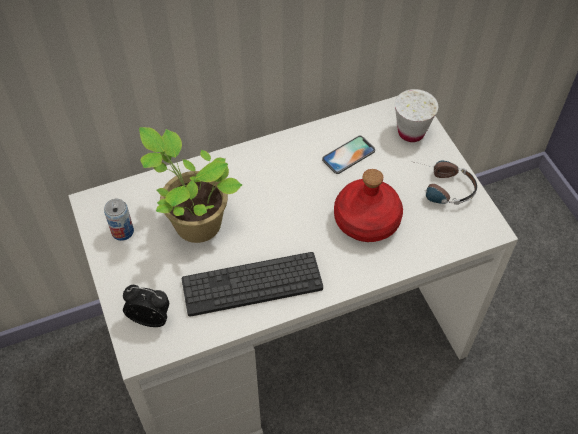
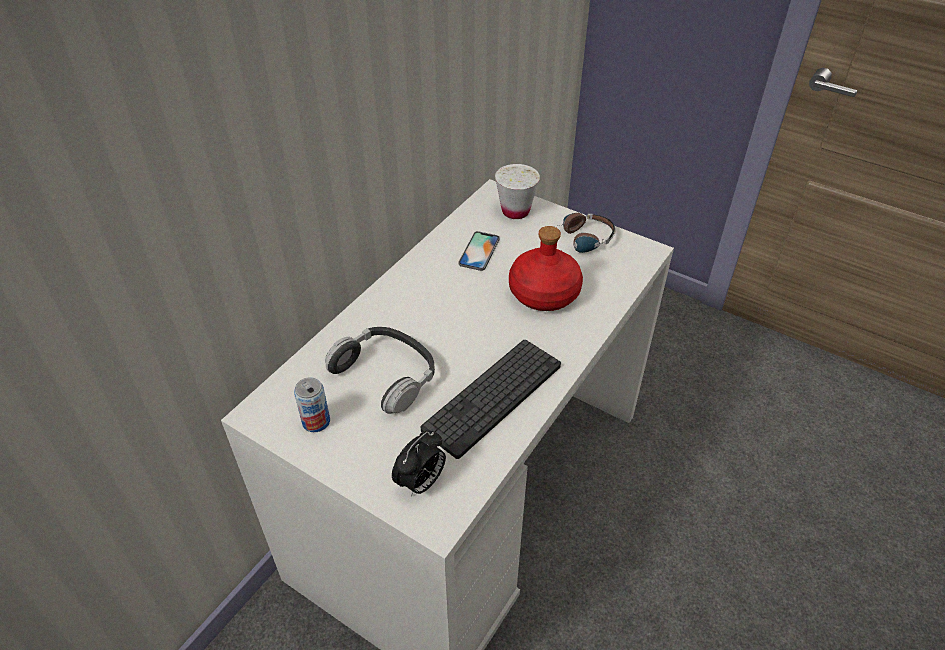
camera: 35 degrees left, 10 degrees down
(151, 318) = (421, 483): alarm clock -> alarm clock turned 150 degrees clockwise
(194, 222) = (386, 374): potted plant -> headphones

